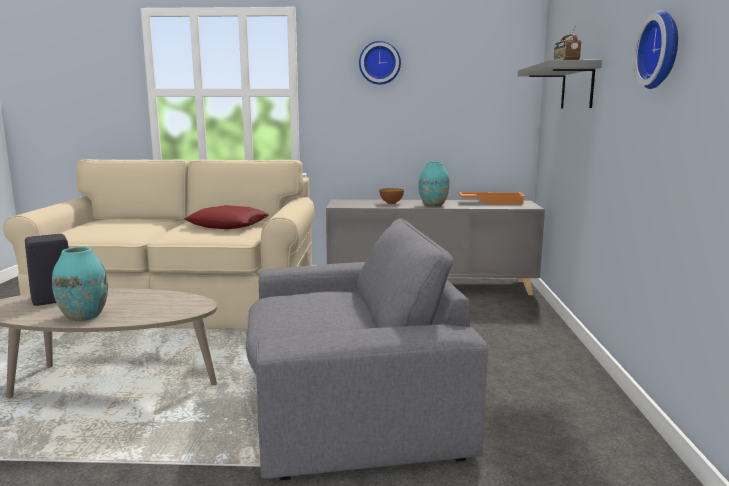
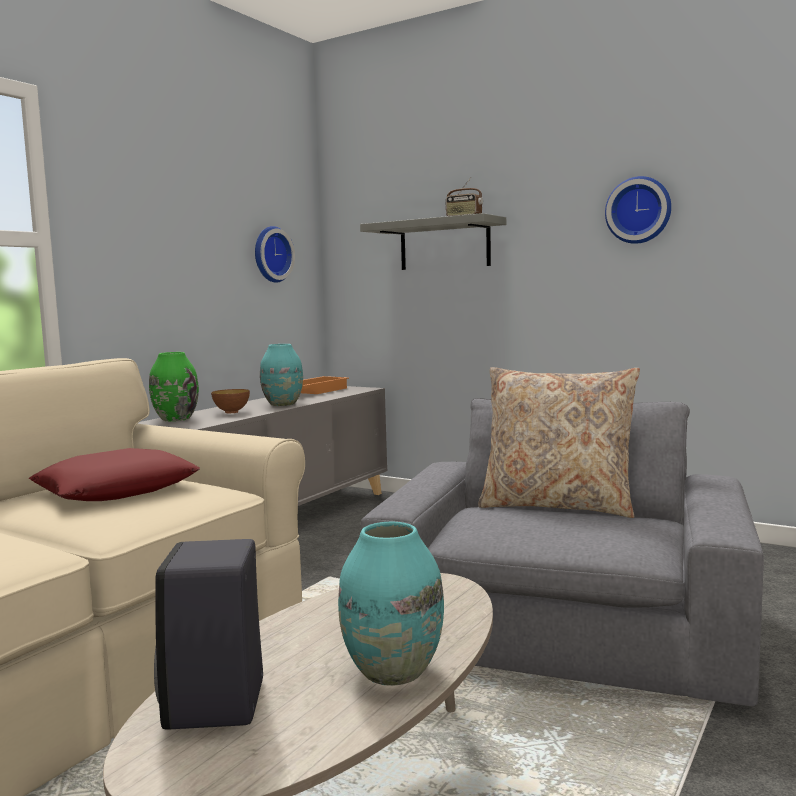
camera: 60 degrees left, 5 degrees down
(357, 201) = (175, 419): none -> green vase
(366, 308) = (557, 505): none -> beige pillow
(379, 63) = (165, 201): wall clock -> wall clock (270, 254)

